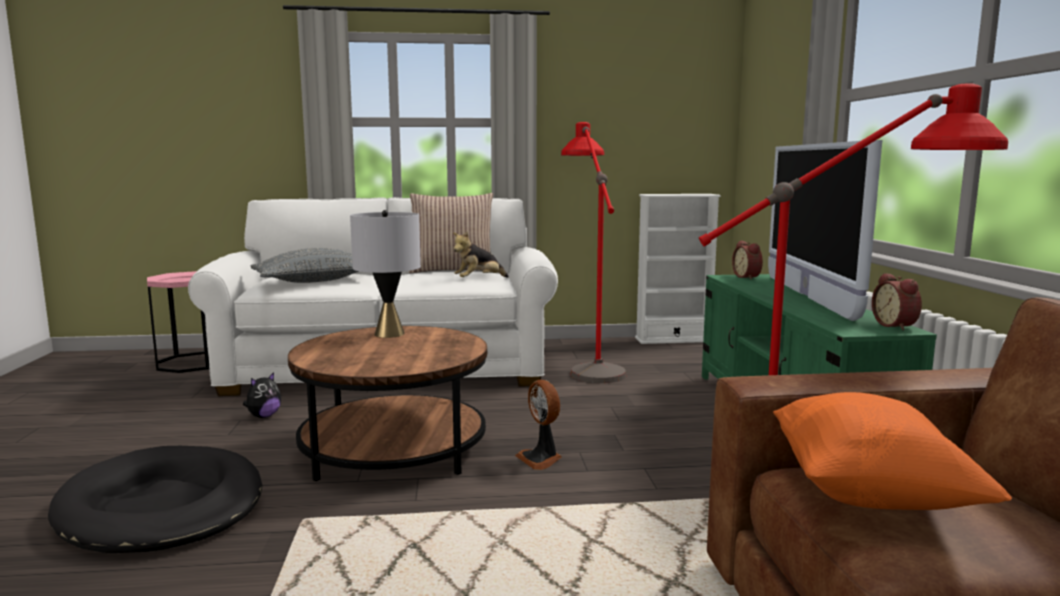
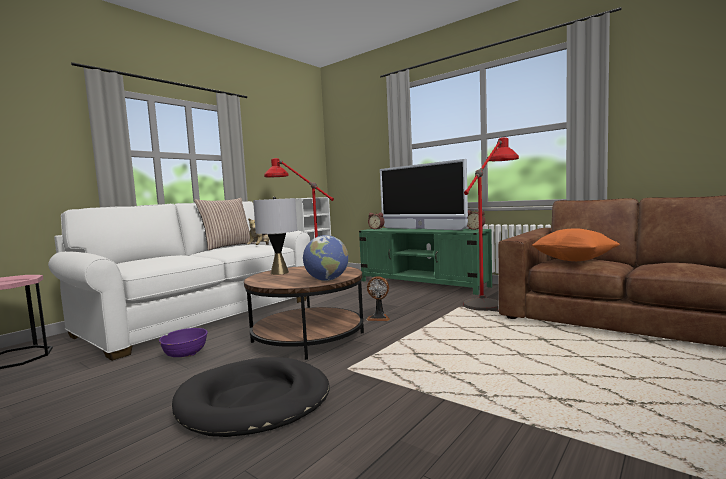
camera: 45 degrees left, 5 degrees down
(263, 416) = (185, 355): plush toy -> purple bowl
(315, 281) = (165, 260): grey pillow -> none
(367, 366) = (327, 280): none -> globe

